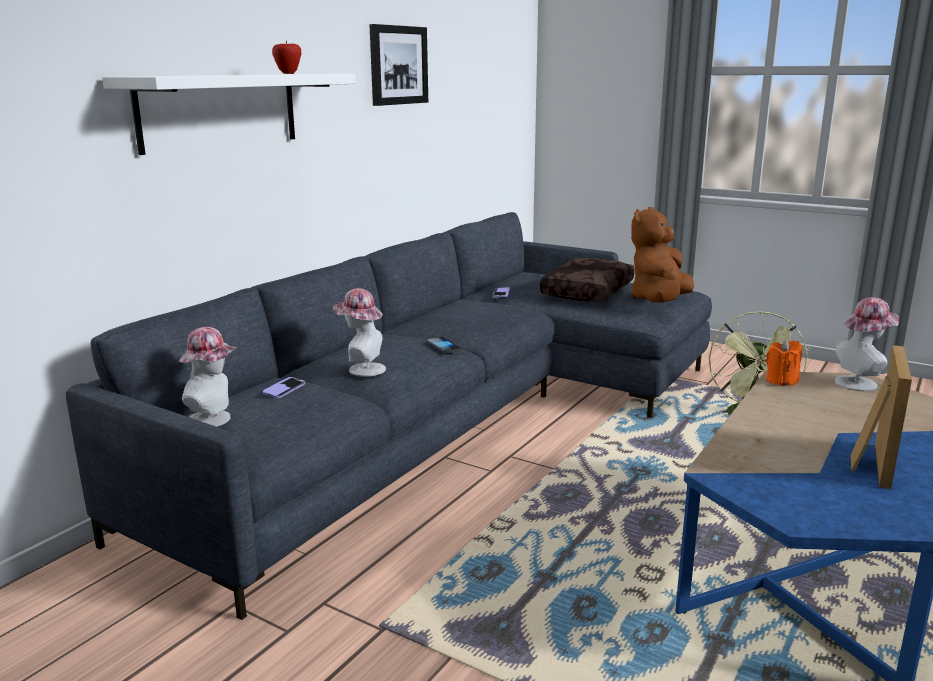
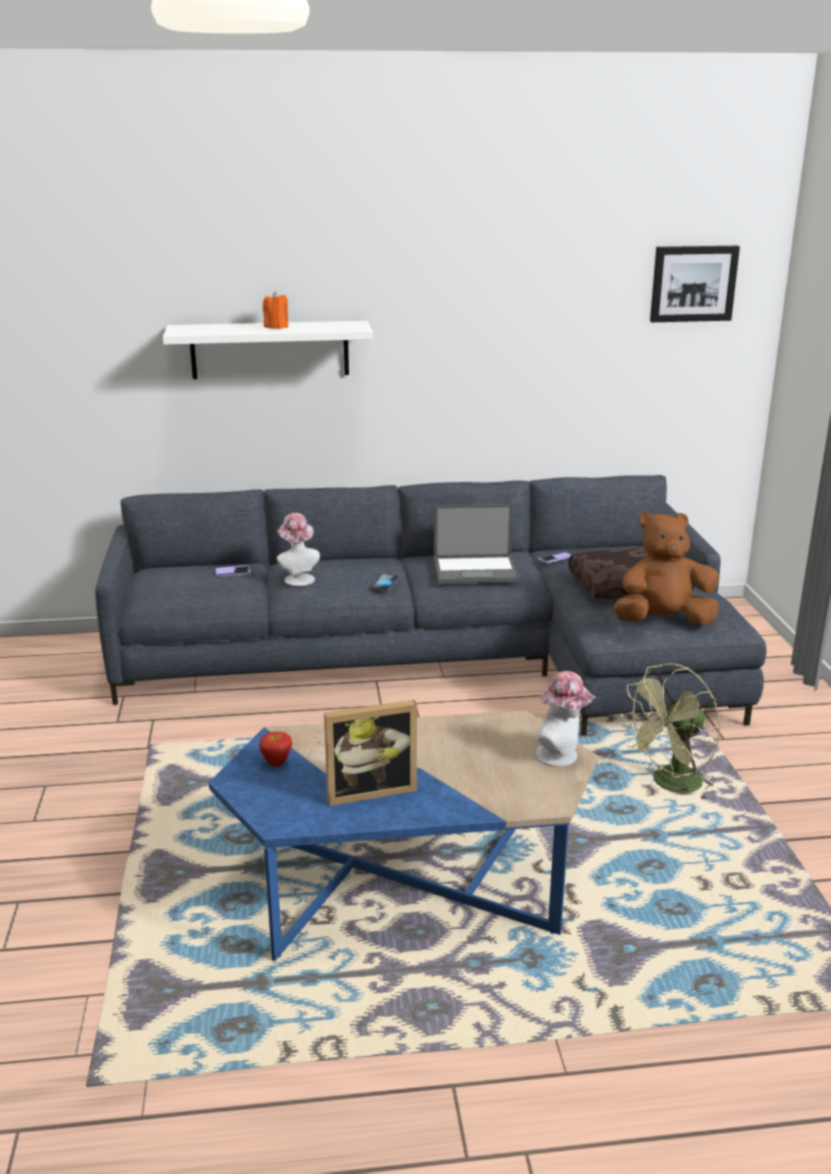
camera: 50 degrees right, 5 degrees up
(214, 419) = (165, 575): hat -> none
(288, 74) = (304, 329): apple -> apple (276, 764)
(398, 65) = (498, 310): picture -> picture (693, 283)
(480, 314) = (476, 570): none -> laptop
(781, 380) = (509, 721): orange candle -> orange candle (276, 327)

